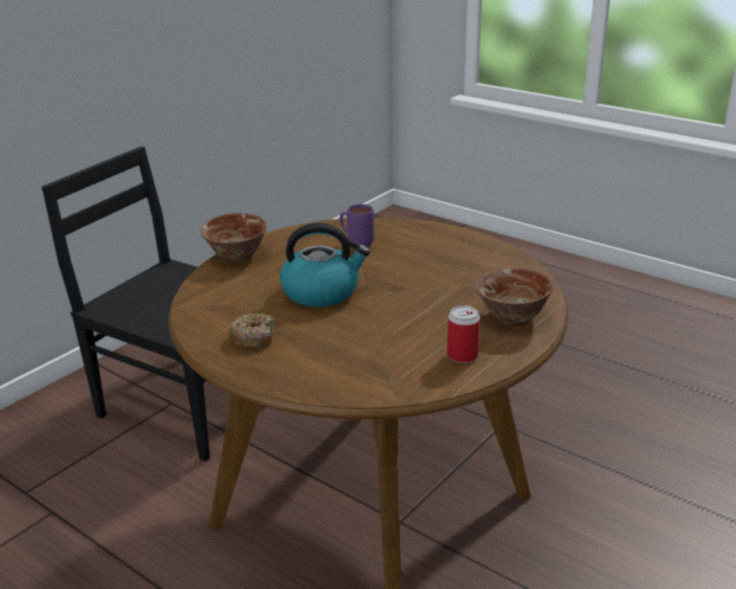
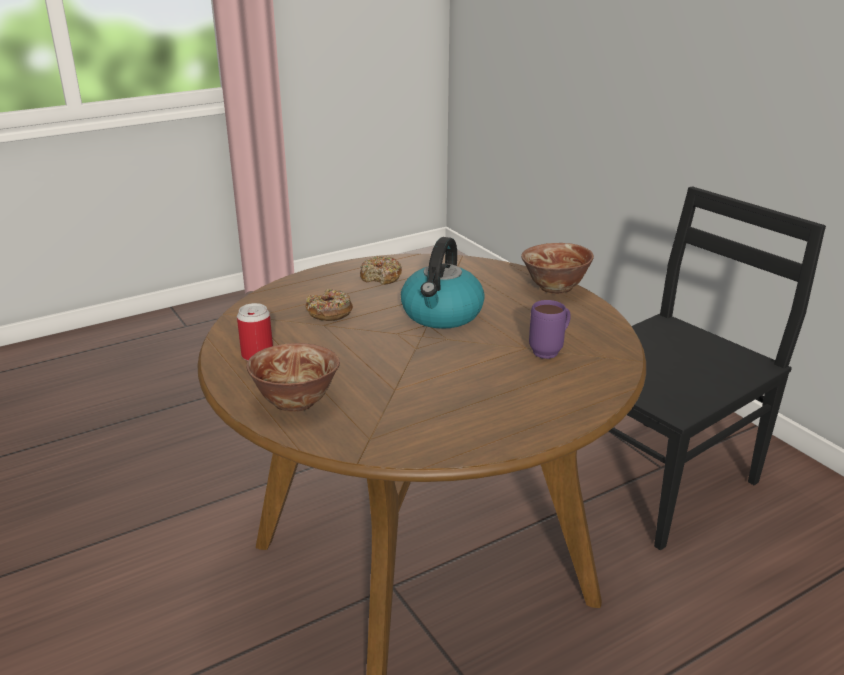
camera: 110 degrees right, 0 degrees up
(353, 344) = (329, 312): none -> donut

